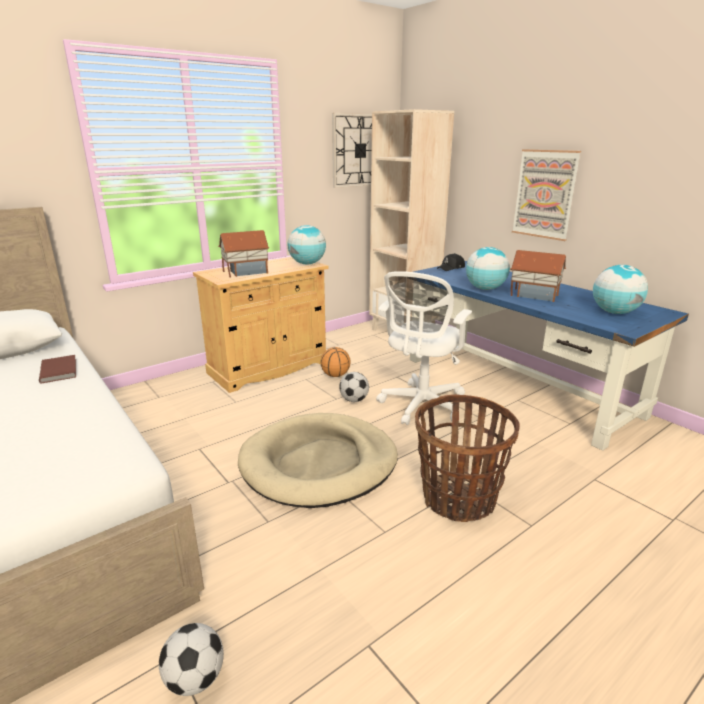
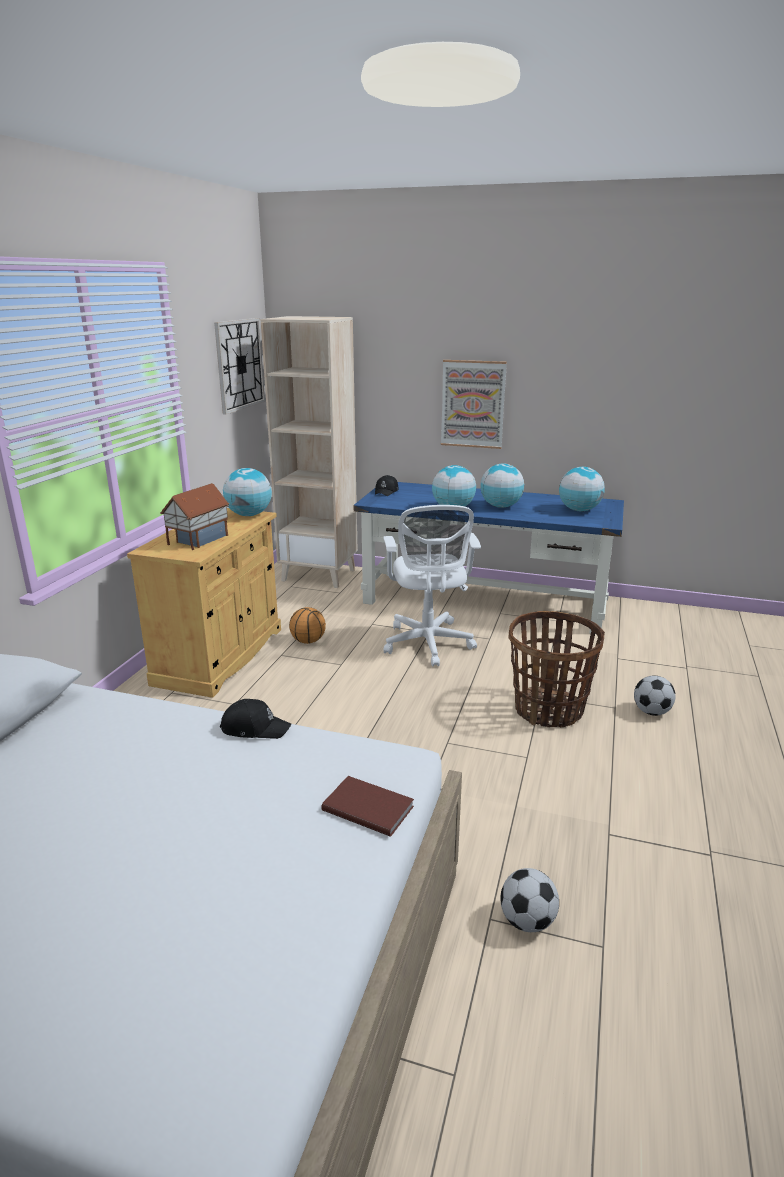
camera: 35 degrees left, 0 degrees up
(60, 370) = (134, 713): brown book -> brown book (368, 807)
(93, 404) = (255, 728): none -> black cap
(319, 463) = (405, 728): beige dog bed -> none
(354, 400) = (360, 659): football -> football (651, 712)
(534, 295) = (500, 506): toy house -> globe

